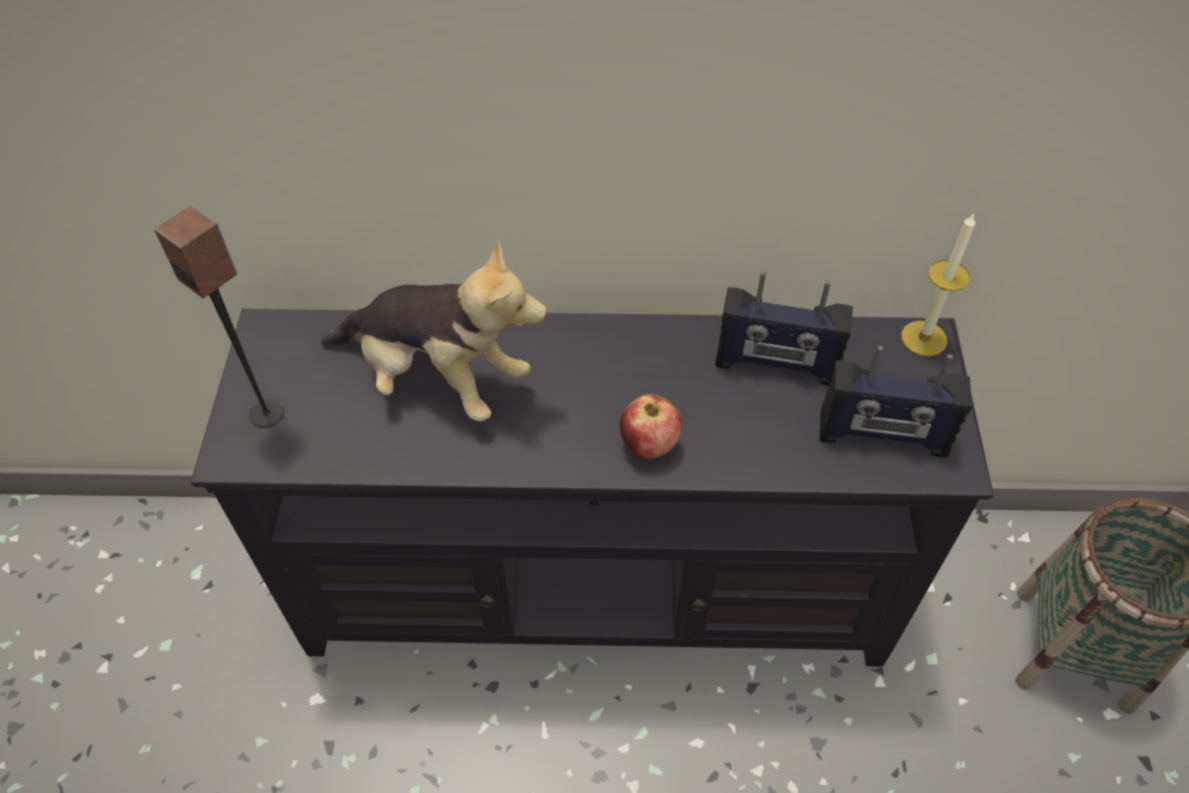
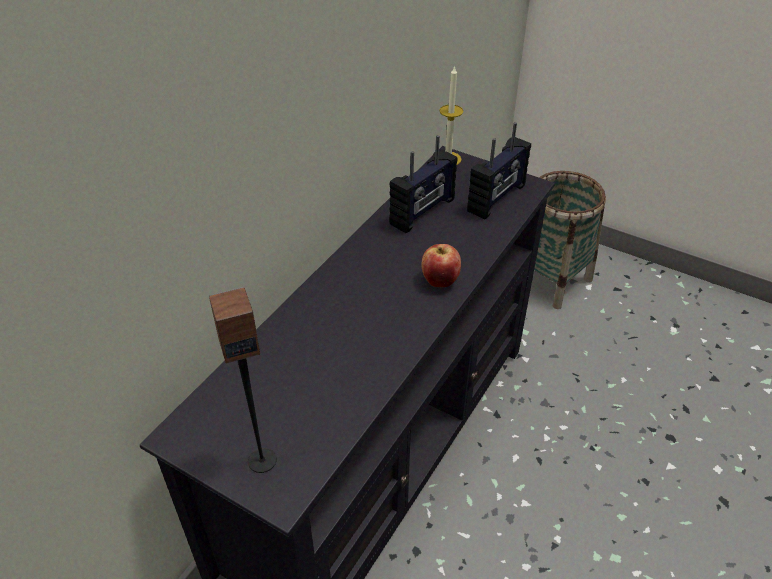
camera: 60 degrees left, 10 degrees down
(437, 379) = (311, 354): plush toy -> none

